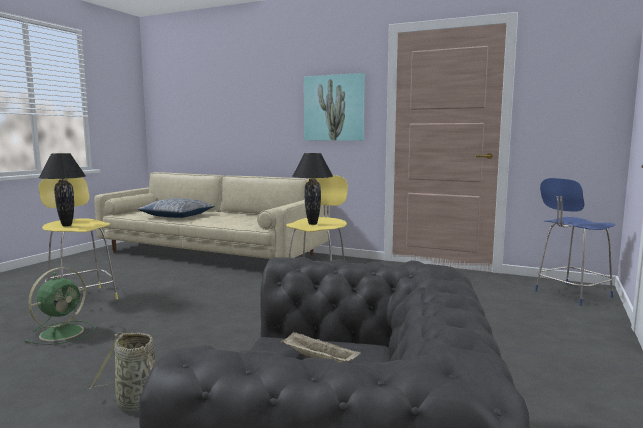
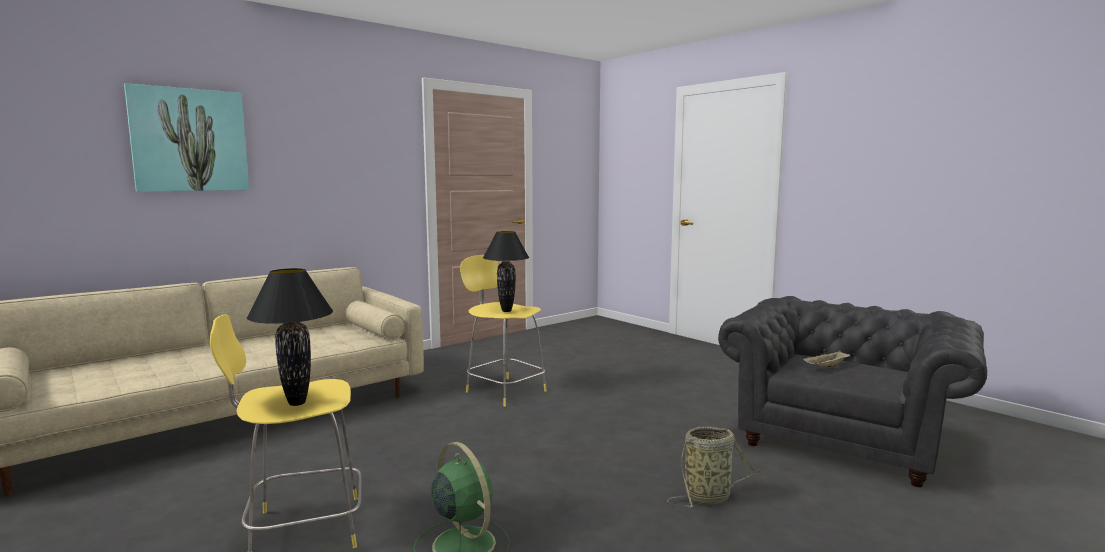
camera: 65 degrees left, 0 degrees up
(177, 216) = (175, 367): pillow -> none
(334, 108) = (361, 171): picture -> picture (190, 140)
(571, 294) = (602, 327): blue stool -> none

